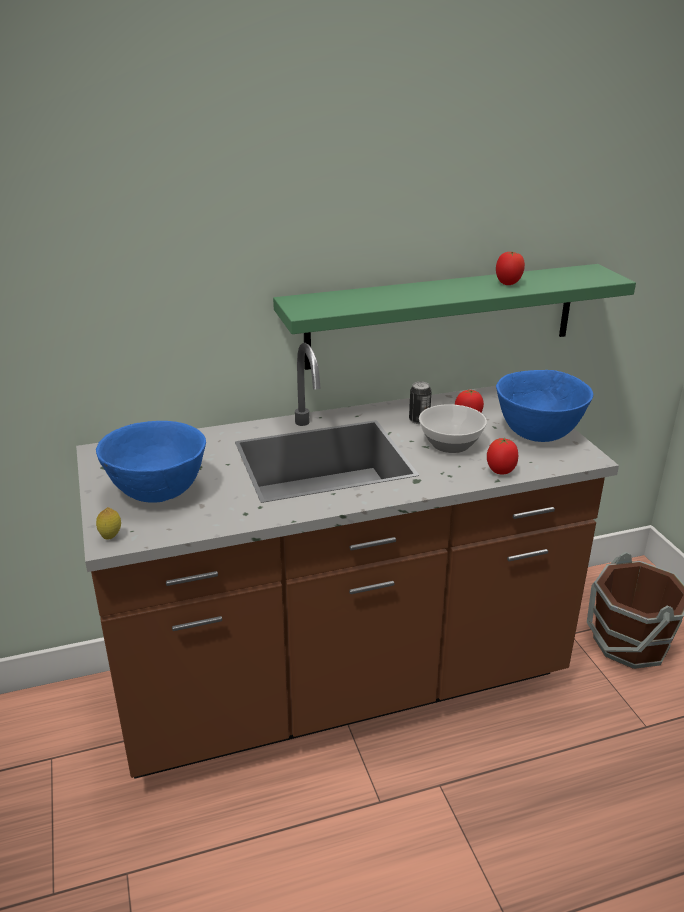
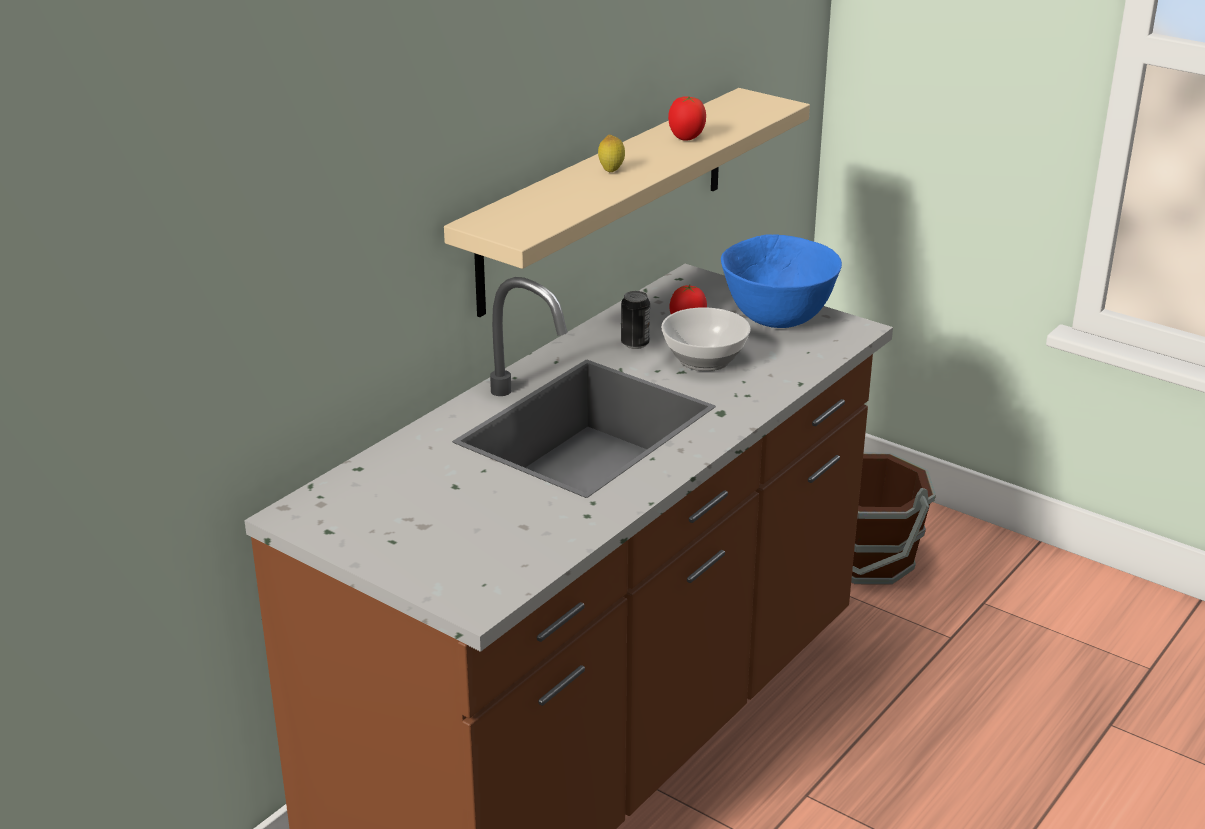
camera: 35 degrees left, 0 degrees up
(111, 537) = (470, 600): lemon -> lemon (611, 170)
(157, 492) = (447, 533): blue bowl -> none
(442, 316) = (606, 198): green shelf -> beige shelf
(500, 472) = (792, 373): tomato -> none

